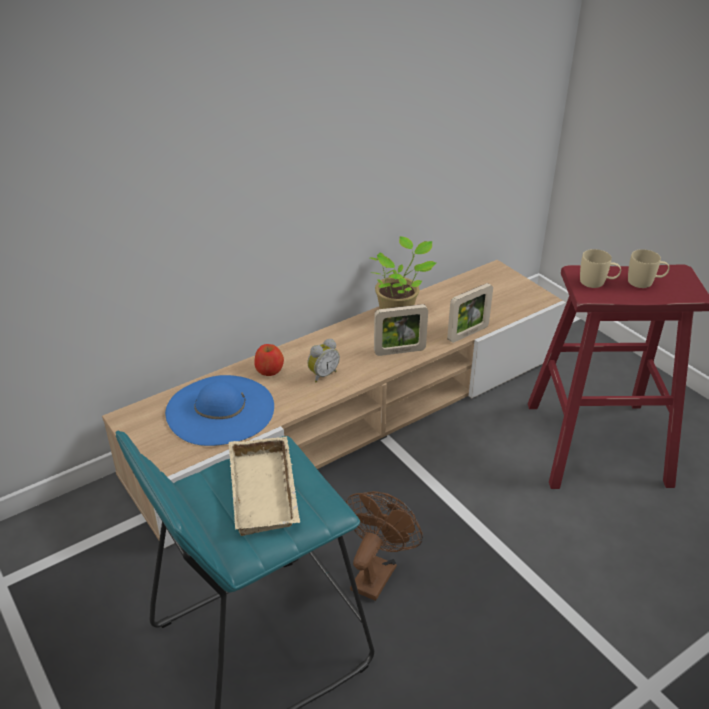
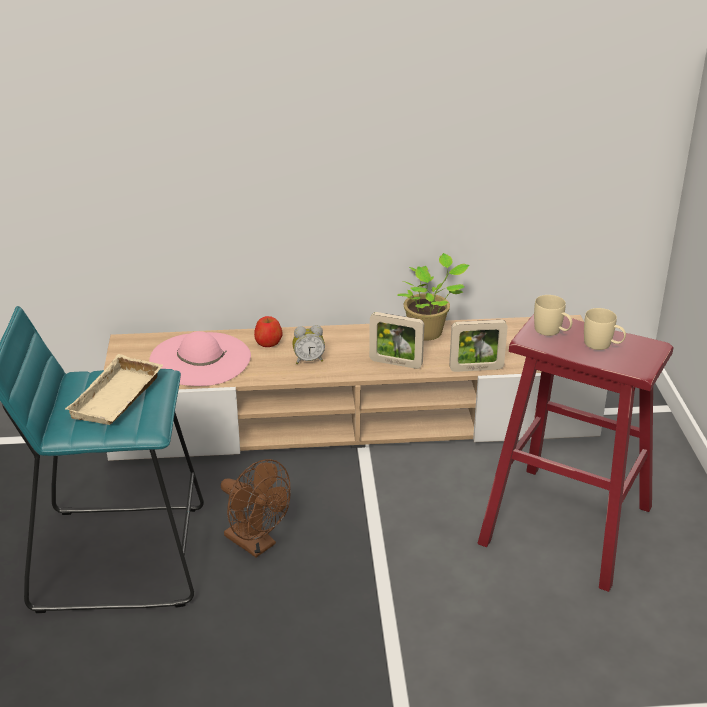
camera: 30 degrees right, 5 degrees down
(220, 410) = (200, 359): blue hat -> pink hat
(376, 572) = (256, 544): brown fan -> brown fan turned 75 degrees clockwise

